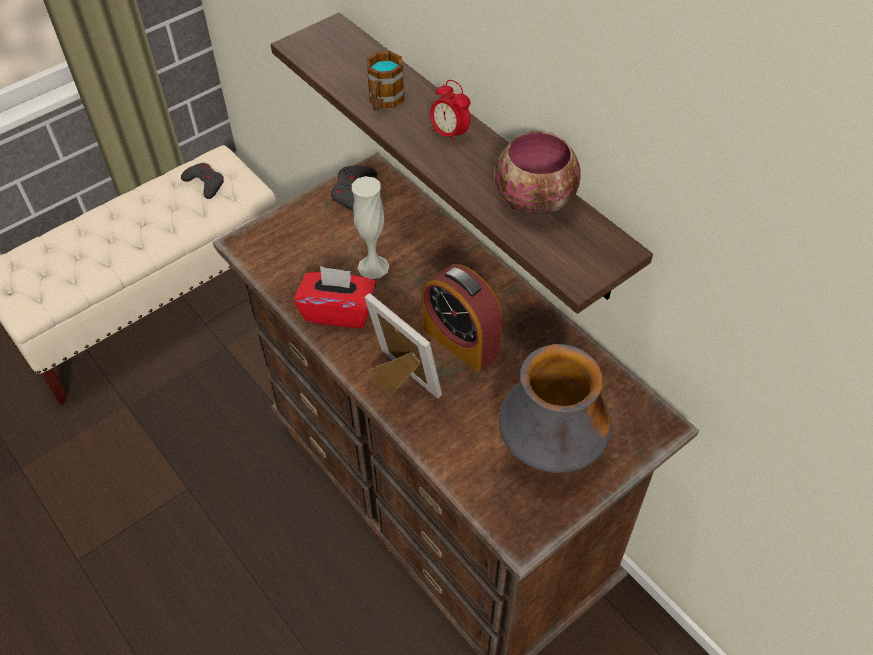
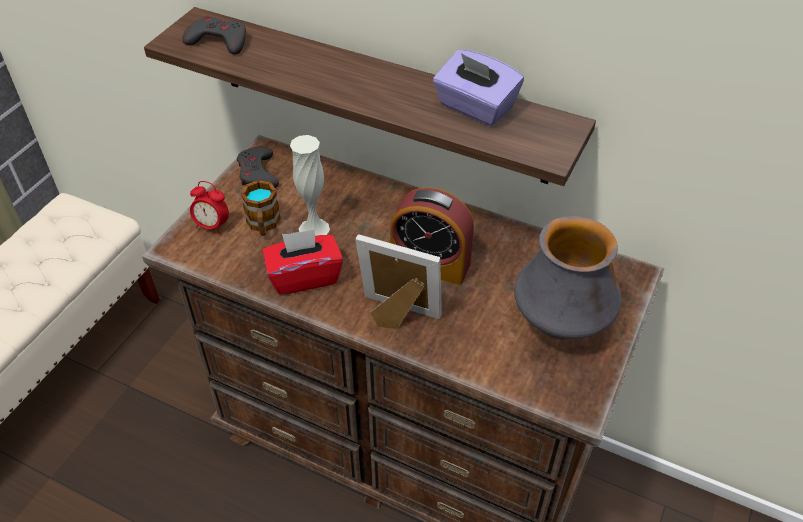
camera: 25 degrees left, 5 degrees down
(205, 183) = (61, 231): grey game controller -> grey game controller (218, 41)
(383, 102) = (286, 66): mug -> mug (263, 225)
(449, 134) = (363, 77): alarm clock -> alarm clock (212, 226)
(537, 201) = (475, 107): bowl -> purple tissue box

